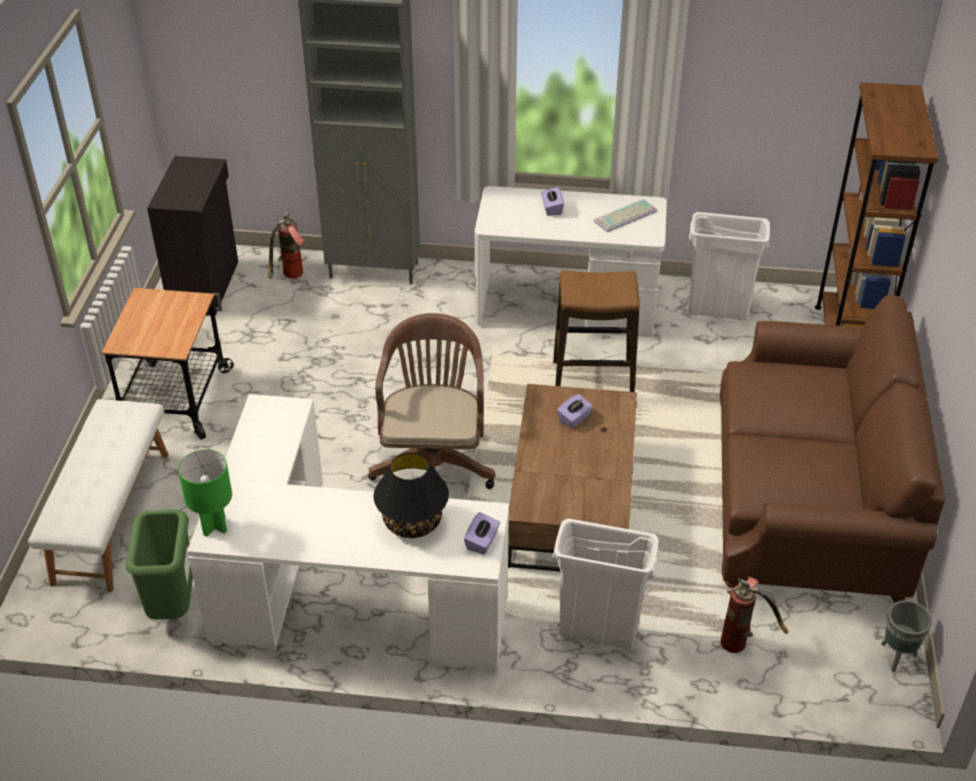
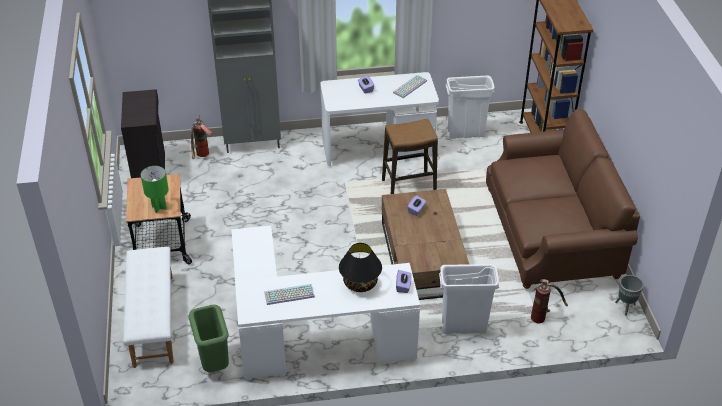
camera: 15 degrees left, 0 degrees up
(214, 527) = (247, 308): green table lamp -> green table lamp (159, 208)
(288, 519) = (289, 295): none -> keyboard
(434, 464) = (335, 252): brown office chair -> none

